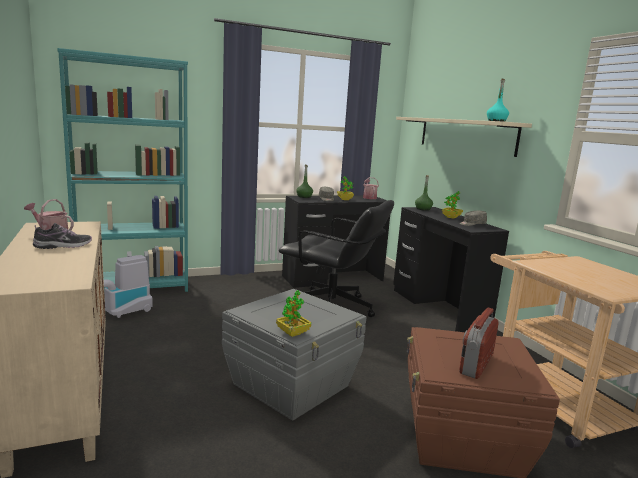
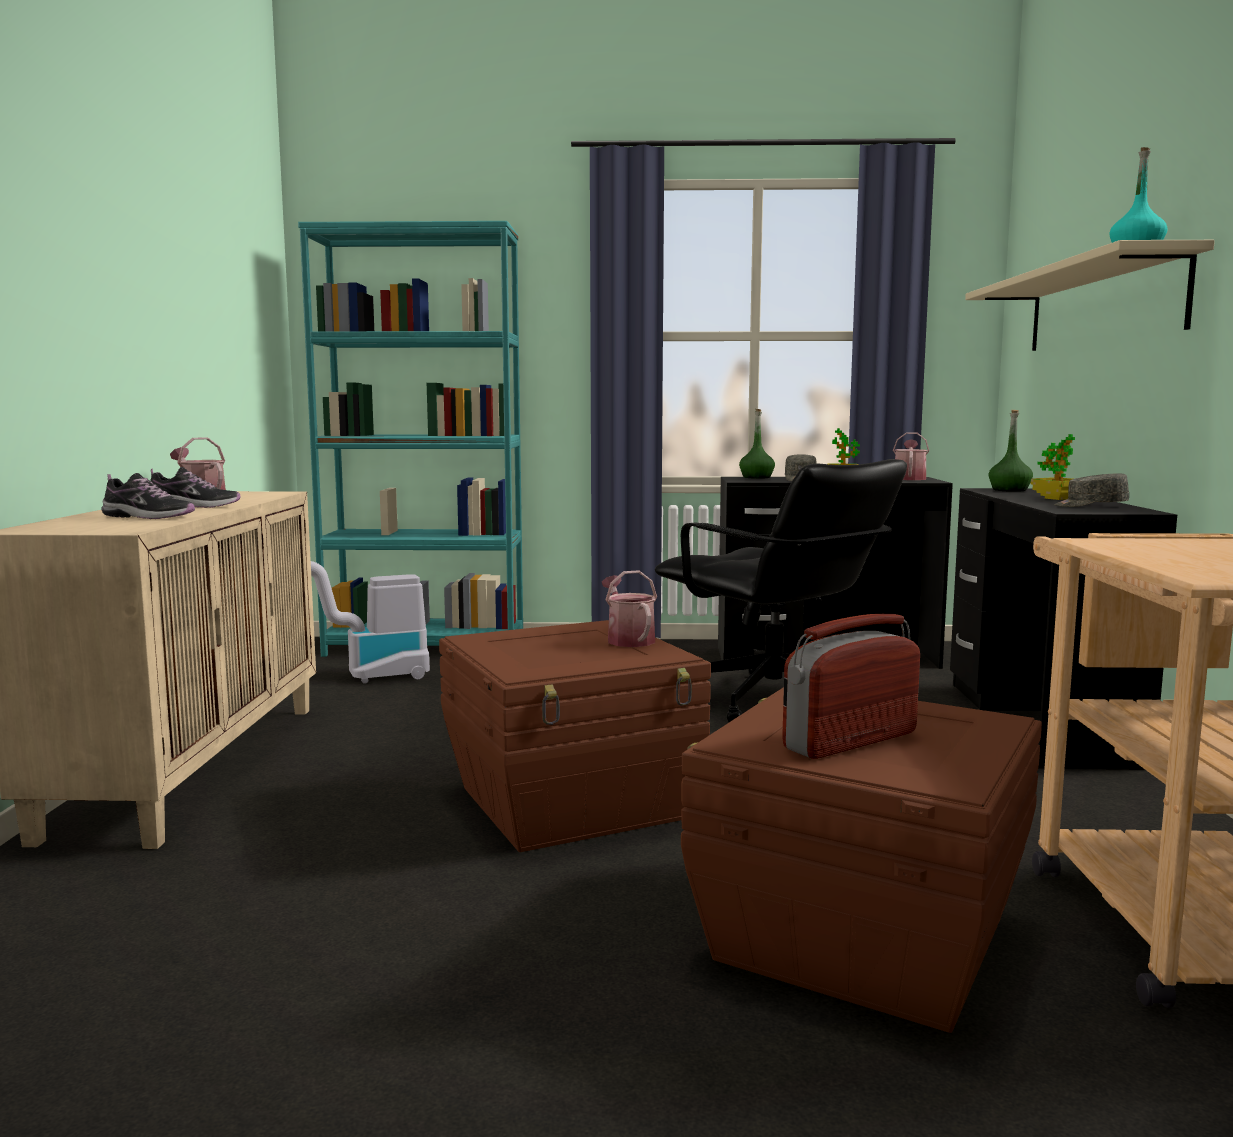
camera: 25 degrees right, 5 degrees down
(57, 263) = (148, 517): none -> shoe
(292, 385) = (572, 803): grey storage box -> brown storage box
(293, 333) = (521, 669): potted plant -> none
(316, 304) = (628, 639): none -> watering can

